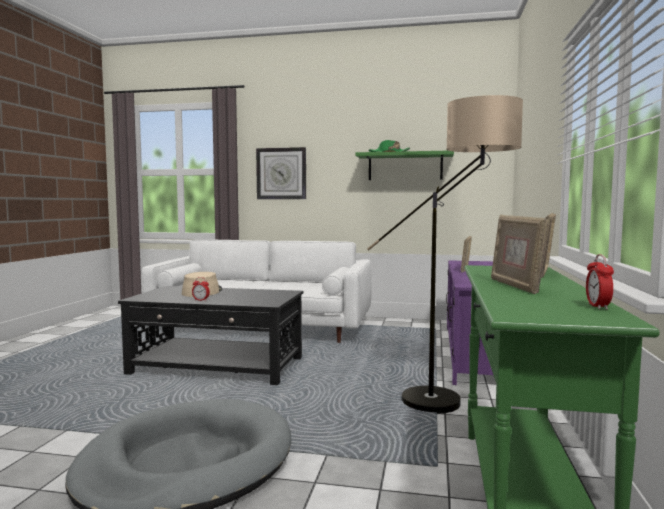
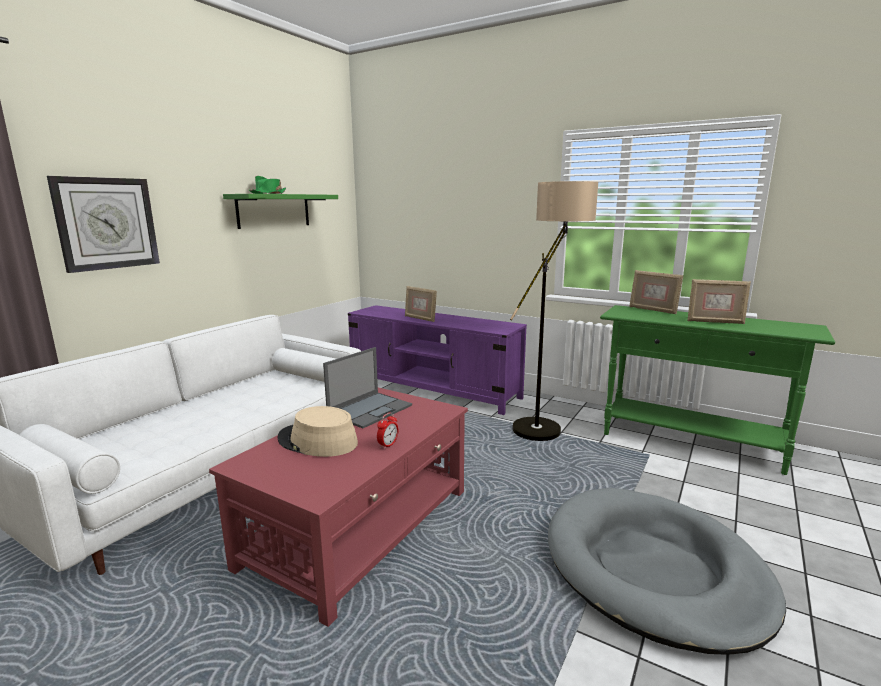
camera: 70 degrees left, 10 degrees up
(217, 366) = (361, 527): black coffee table -> red coffee table
(257, 293) = (370, 409): none -> laptop
(598, 306) = (779, 322): alarm clock -> none

